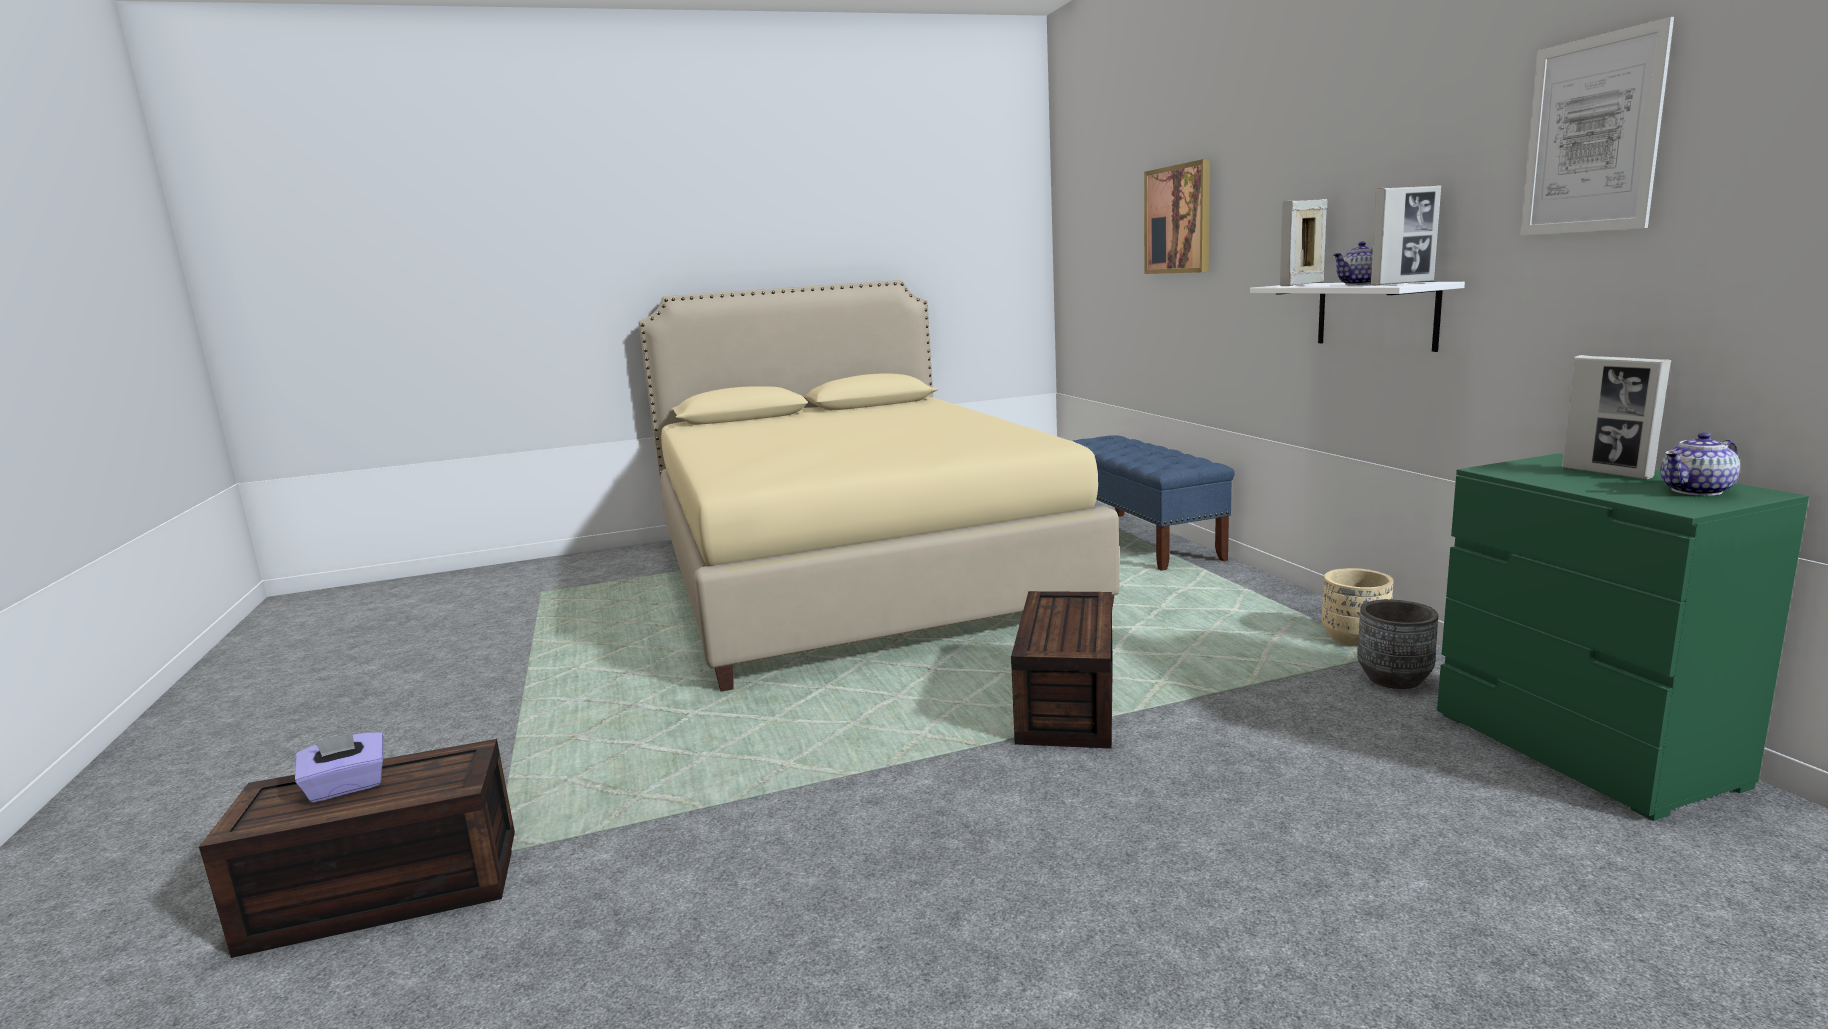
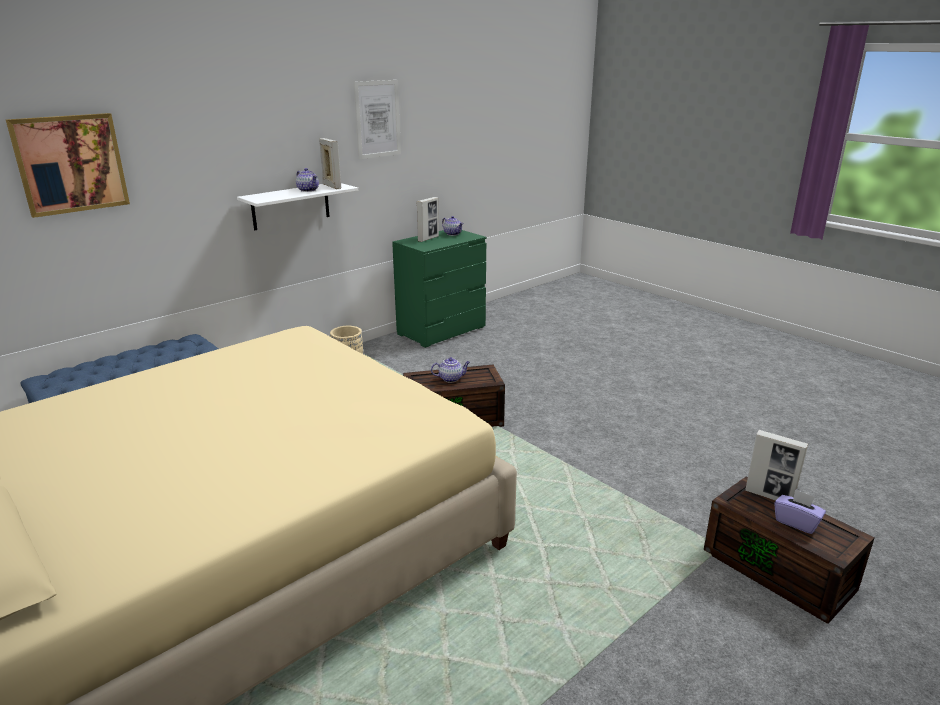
camera: 115 degrees left, 10 degrees up
(1064, 619) = (451, 378): none -> teapot
(1301, 284) = (265, 196): picture frame -> picture frame (769, 496)
(1394, 679) = (392, 354): grey planter -> none

